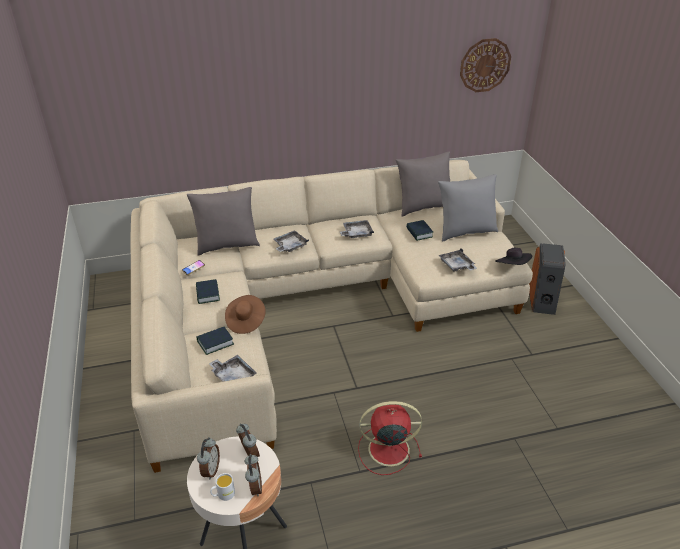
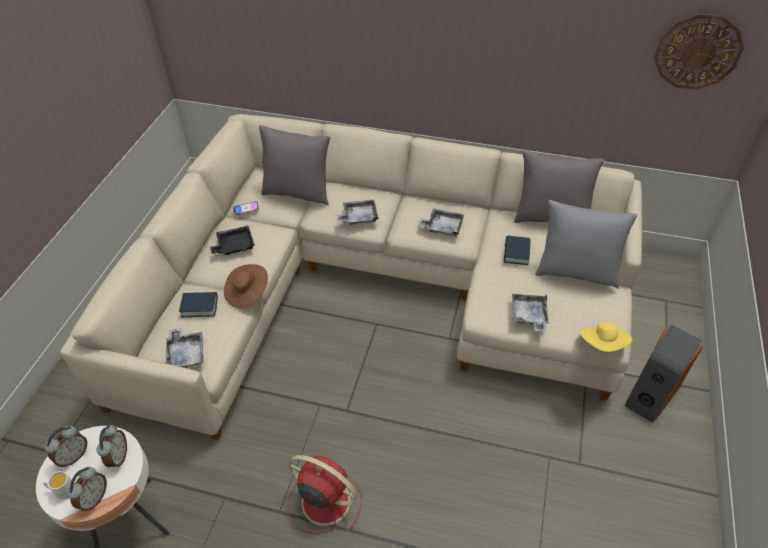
camera: 30 degrees right, 10 degrees up
(207, 294) = (234, 246): book -> black tray
(512, 266) = (602, 344): black hat -> yellow hat

